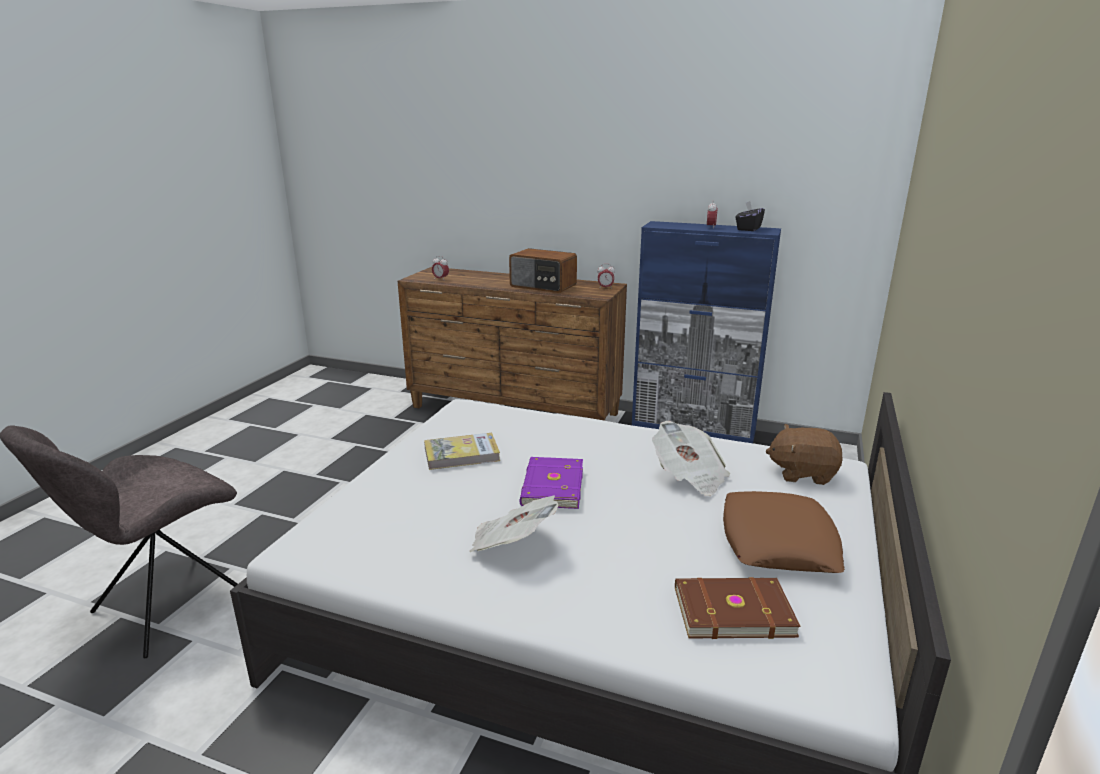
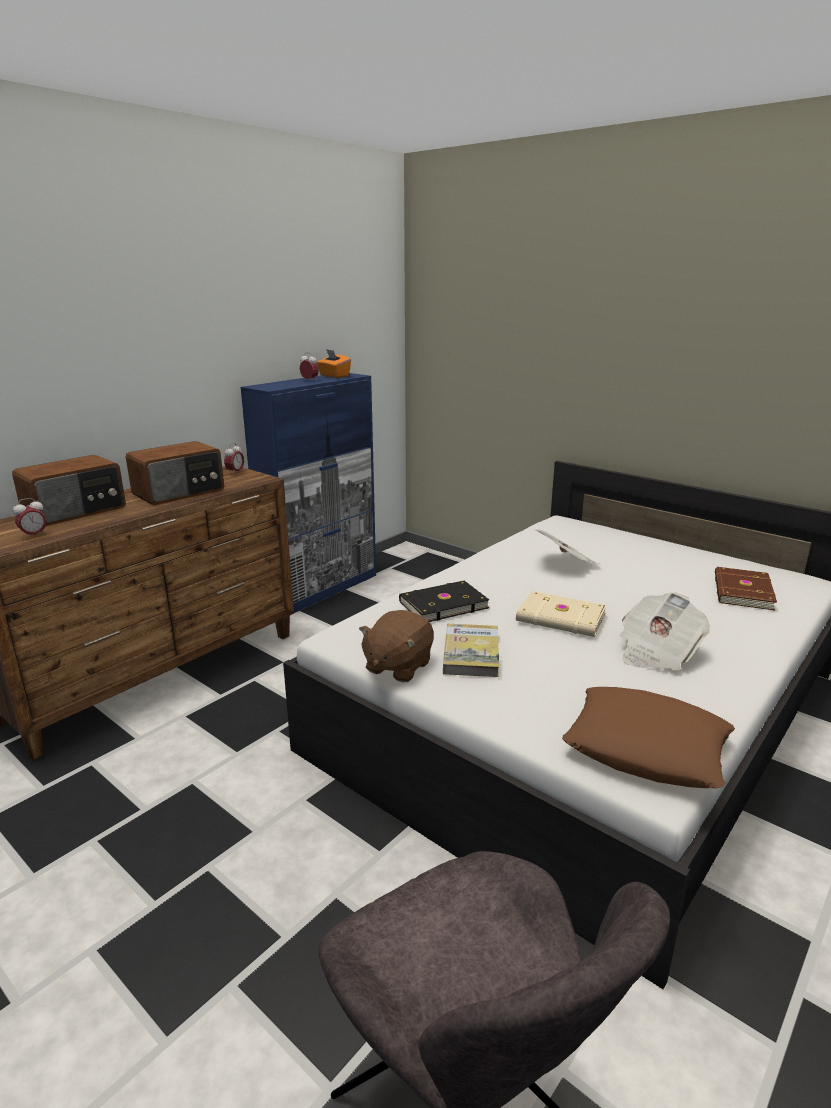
camera: 70 degrees left, 0 degrees up
(485, 277) = (76, 511): none -> radio
(542, 431) = (442, 604): none -> black book
(551, 486) = (561, 618): purple book -> beige book
(748, 229) = (333, 376): black tissue box -> orange tissue box
(778, 542) = (660, 560): brown pillow -> brown pillow (647, 747)
(802, 473) = (571, 532): brown plush toy -> brown plush toy (397, 666)

